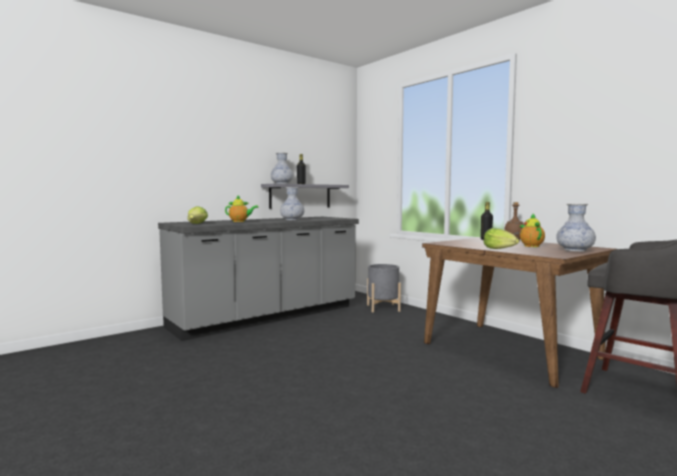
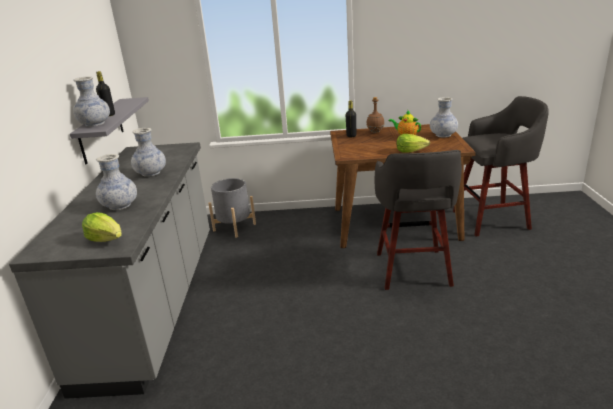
camera: 50 degrees left, 20 degrees up
(240, 221) = (120, 205): teapot -> vase
(446, 378) = (413, 271): none -> grey stool

